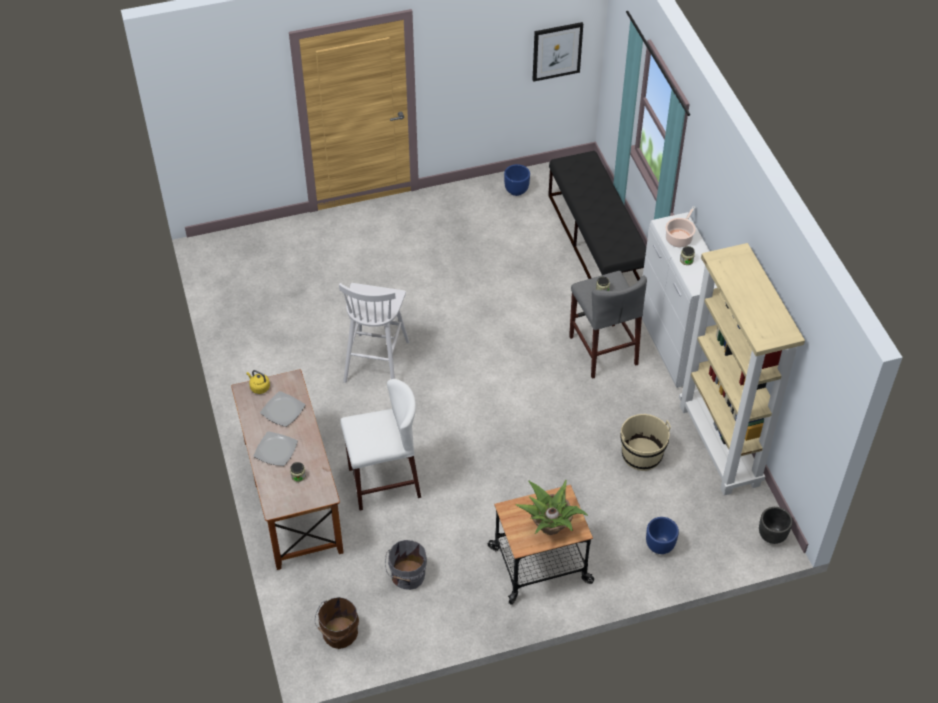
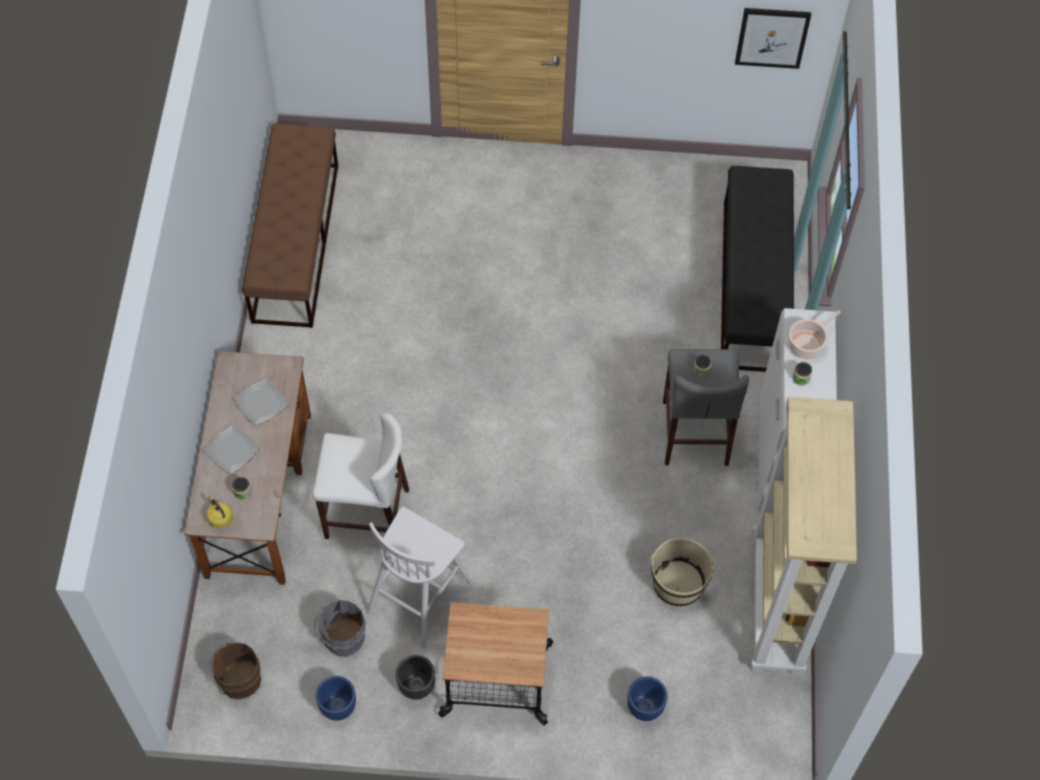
camera: 20 degrees right, 10 degrees up
(238, 312) = (295, 242): none -> brown bench
(259, 387) = (247, 364): yellow kettle -> yellow kettle (219, 517)
(377, 360) = (425, 356): white stool -> white stool (420, 595)
(516, 191) = (687, 184): blue planter -> blue planter (337, 707)
(549, 526) = (500, 653): potted plant -> none
(771, 536) = (783, 743): black planter -> black planter (416, 686)

